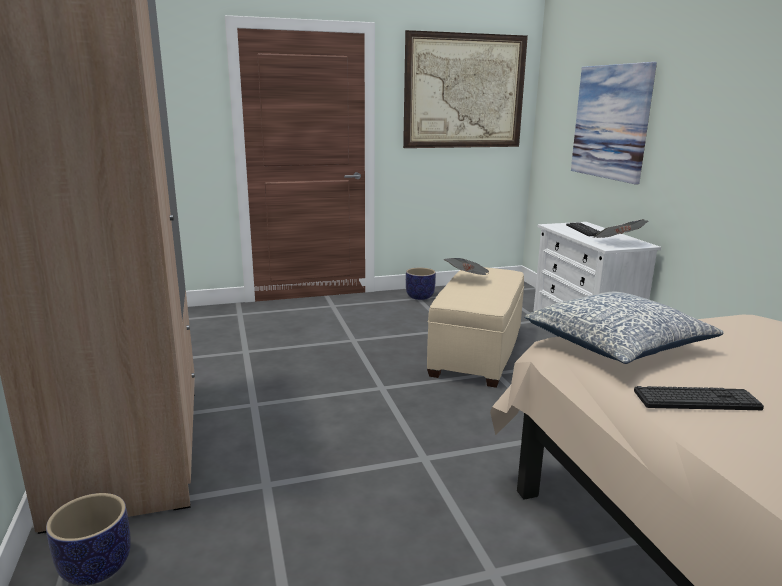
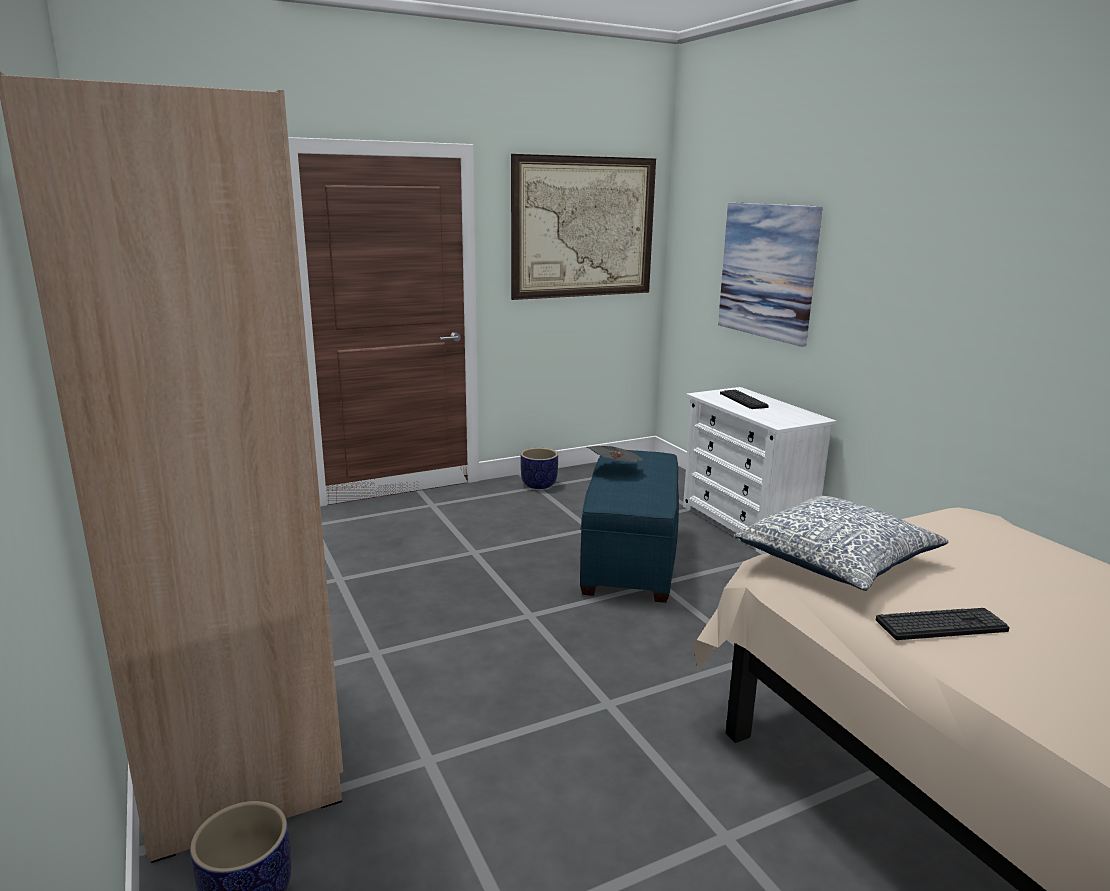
camera: 10 degrees left, 0 degrees up
(477, 353) = (631, 558): beige ottoman -> blue ottoman
(617, 242) = (787, 417): newspaper -> none

